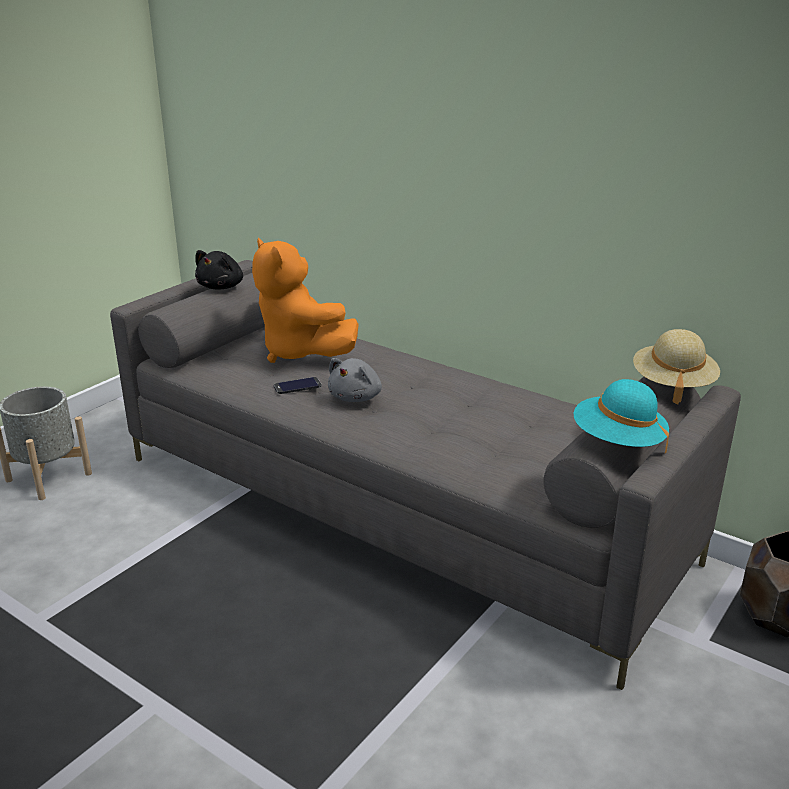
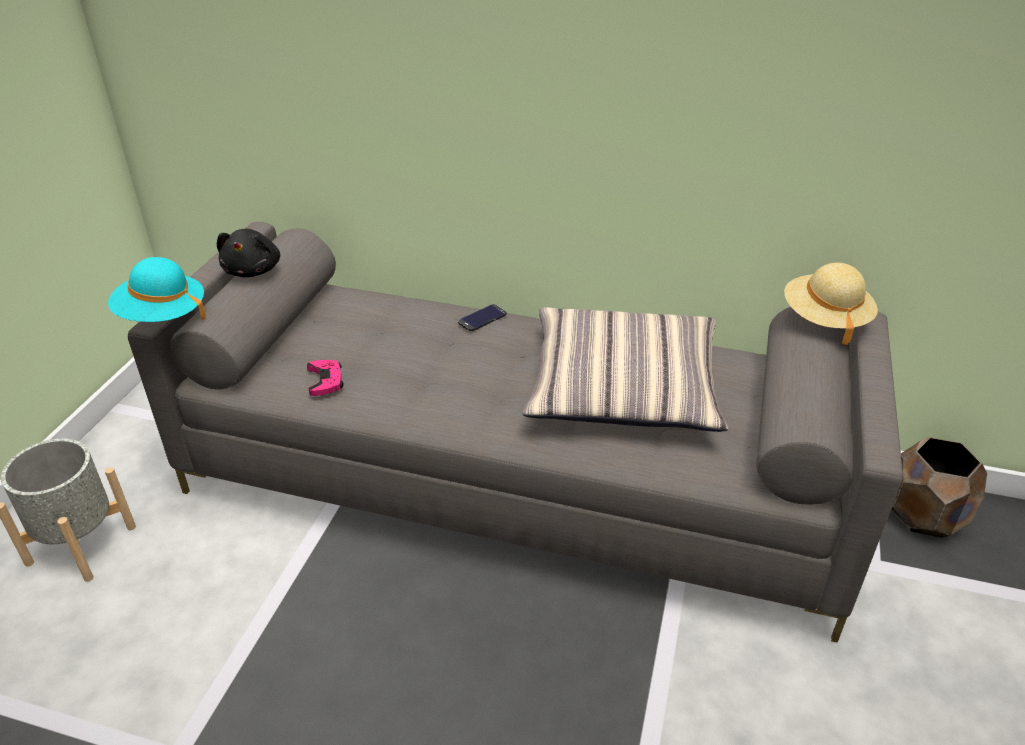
camera: 20 degrees left, 10 degrees up
(244, 374) = (325, 380): none -> pink game controller
(297, 386) = (399, 385): phone -> phone (482, 318)
(300, 352) = (372, 334): orange plush toy -> none
(356, 397) = (475, 386): grey plush toy -> none
(480, 419) = (623, 387): none -> pillow
(617, 442) = (826, 409): turquoise hat -> turquoise hat (162, 316)

